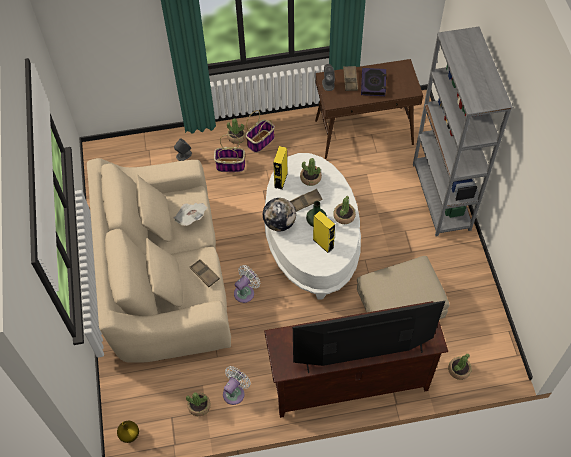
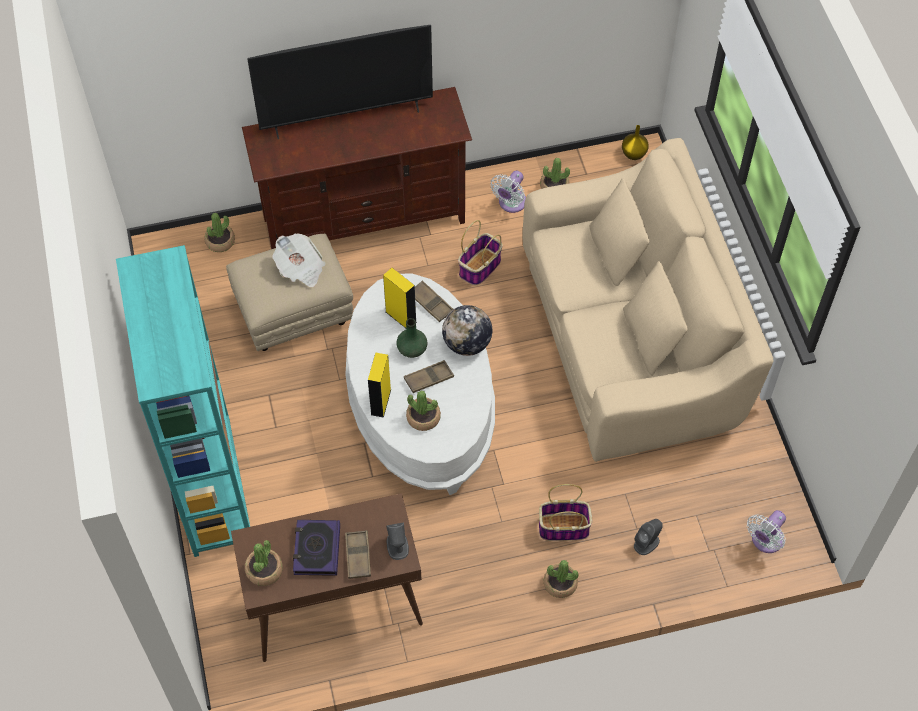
camera: 175 degrees right, 0 degrees up
(191, 217) = (600, 338): newspaper -> newspaper (300, 268)
(204, 274) = (566, 265): brown tray -> brown tray (430, 303)
(246, 292) = (512, 325): white fan -> white fan (765, 541)
(260, 141) = (516, 577): basket -> basket (480, 268)
(281, 180) = (470, 412): yellow speaker -> yellow speaker (381, 402)
(344, 216) = (370, 359): potted plant -> potted plant (264, 570)
(441, 197) = (212, 486): grey bookcase -> turquoise bookcase

